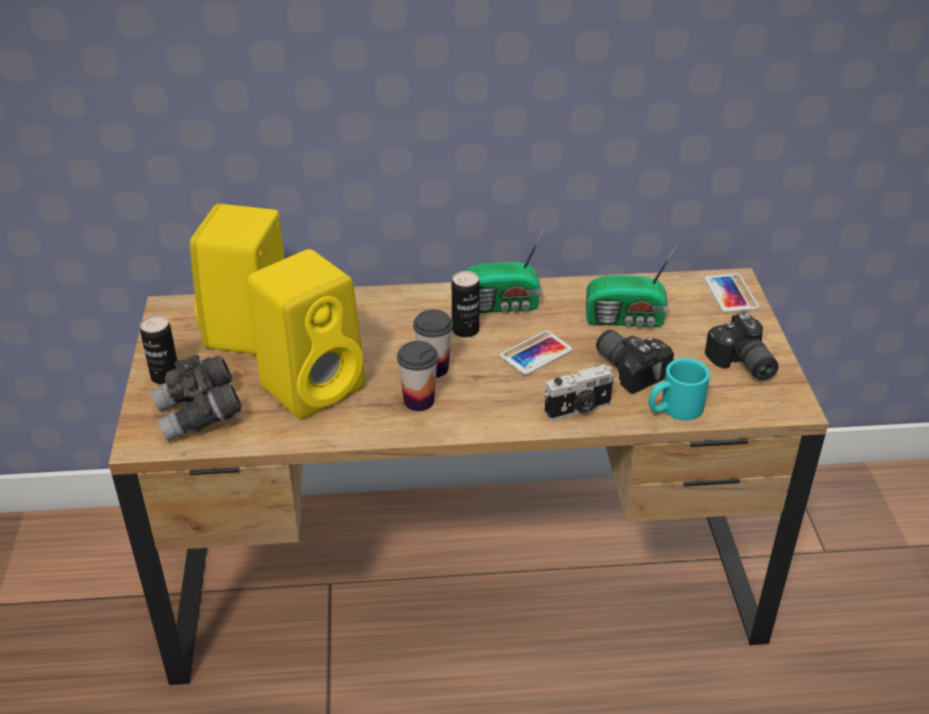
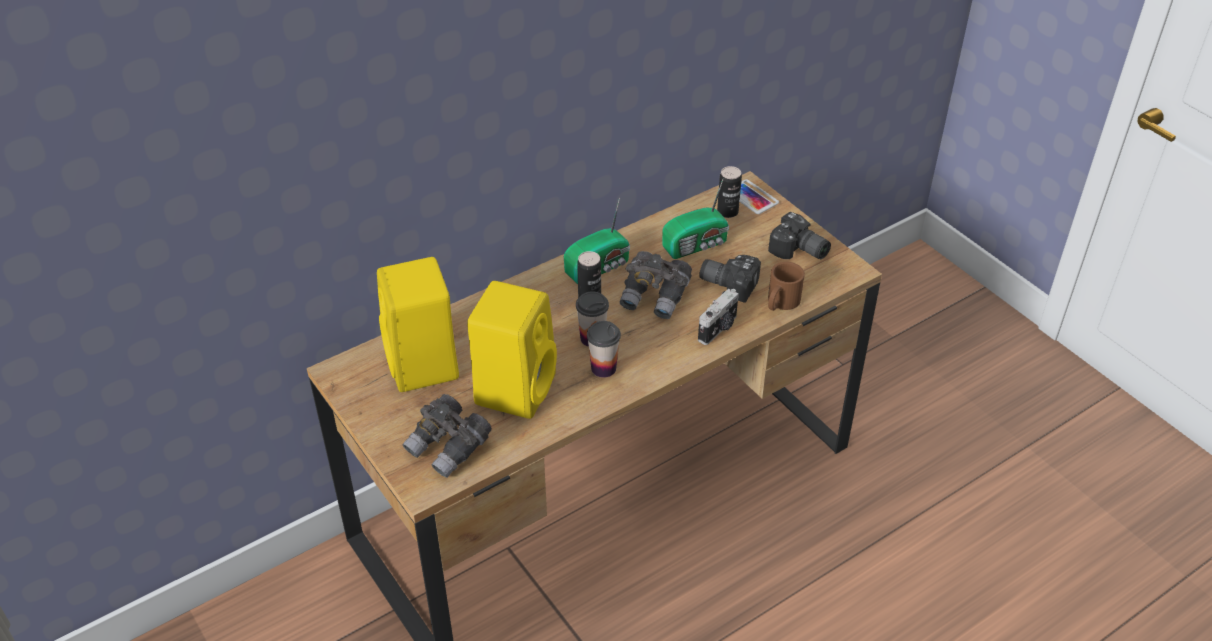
camera: 30 degrees left, 5 degrees up
(165, 376) = (390, 429): can -> can (727, 212)
(536, 353) = (655, 297): phone -> grey binoculars
(674, 409) = (780, 303): turquoise mug -> brown mug

